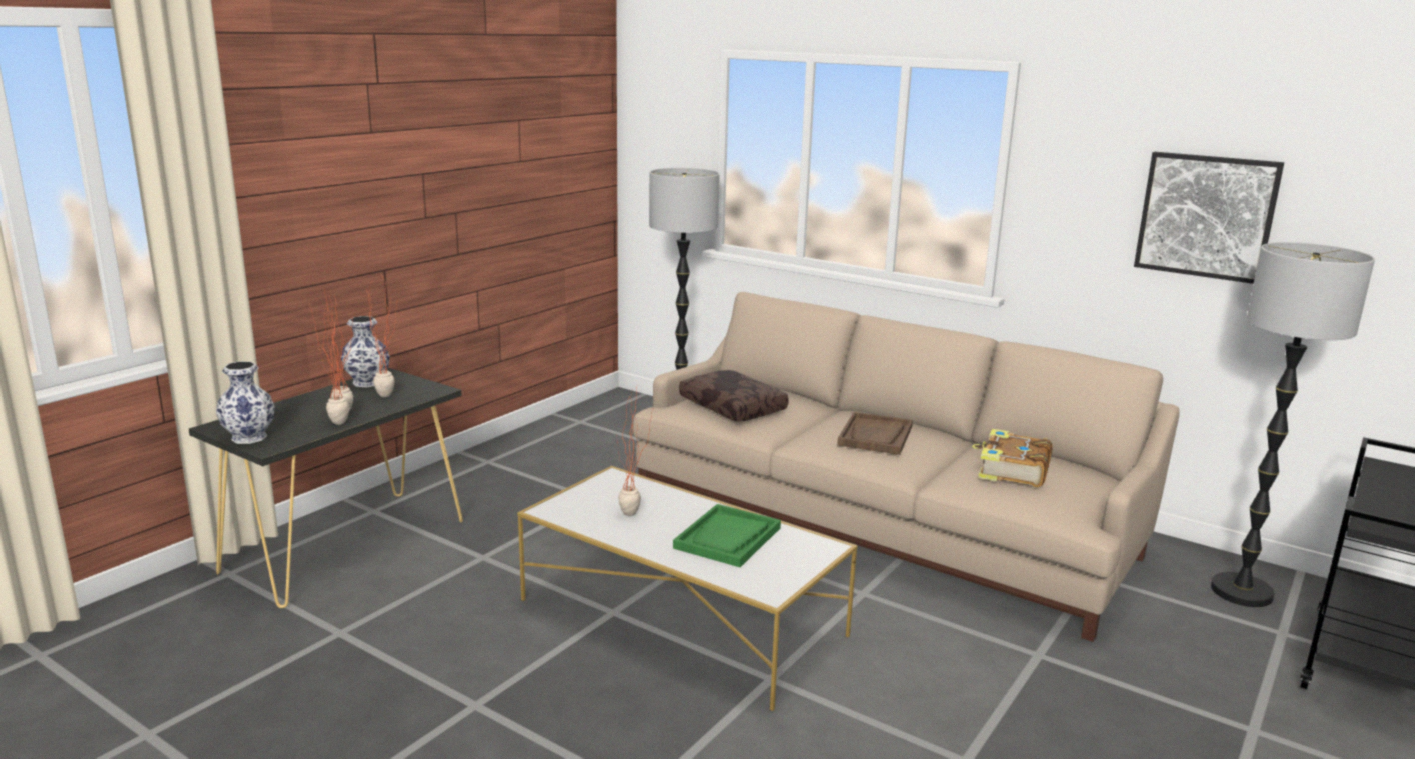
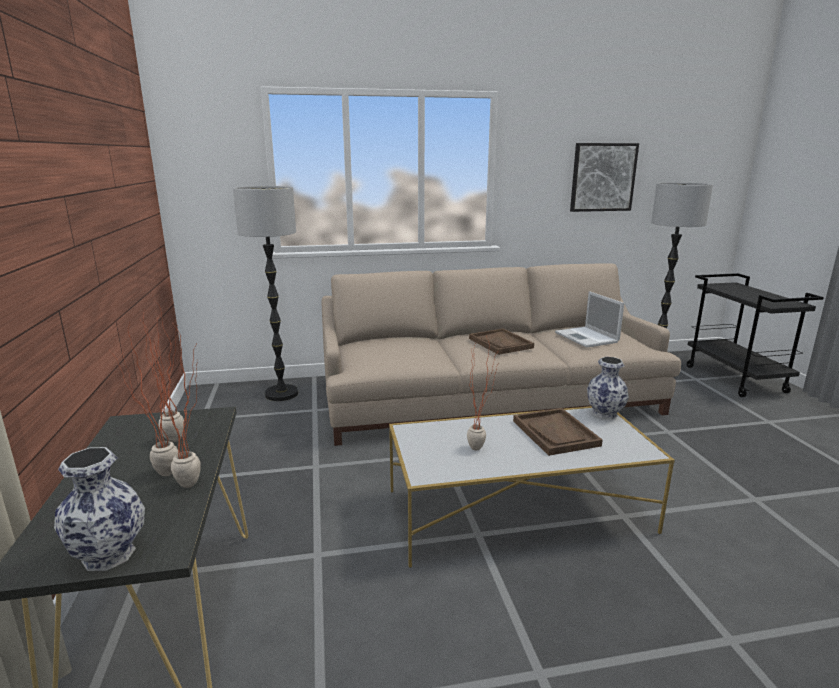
camera: 45 degrees left, 0 degrees up
(367, 382) = (120, 436): vase -> vase (604, 413)
(727, 538) = (555, 433): green tray -> brown tray
(734, 407) = (394, 355): brown pillow -> none
(1012, 471) = (587, 337): book -> laptop

